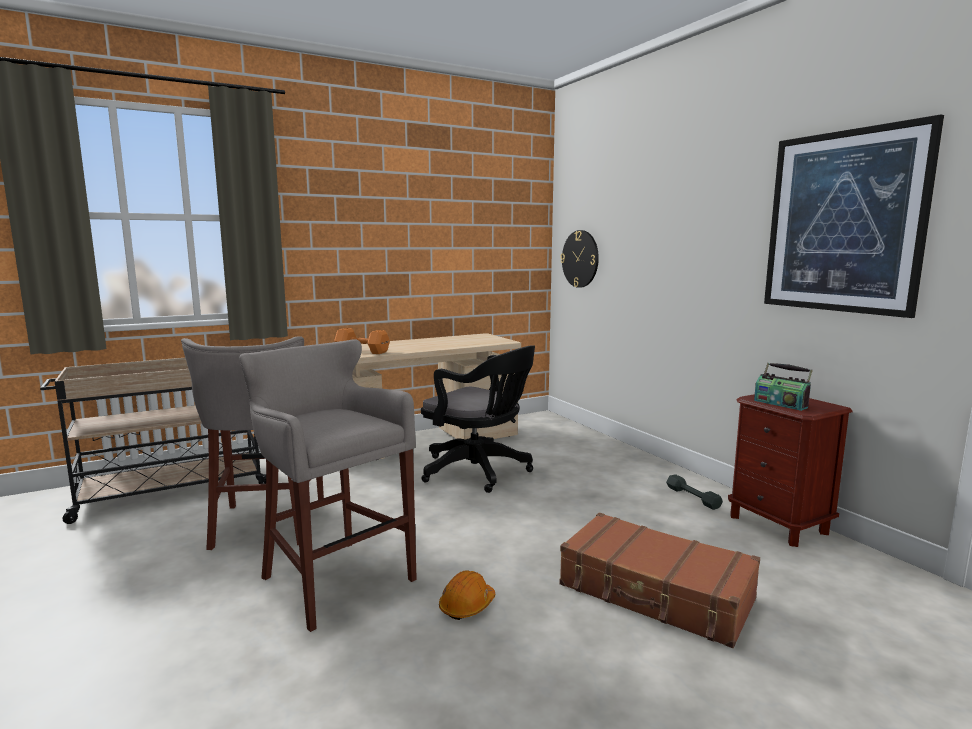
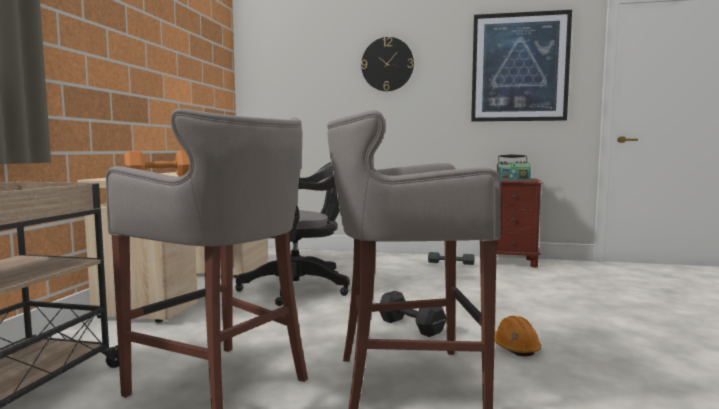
camera: 50 degrees left, 5 degrees down
(452, 544) = (411, 327): none -> black dumbbell
(580, 259) = (278, 100): wall clock -> wall clock (387, 64)
(655, 593) = (554, 302): brown suitcase -> none

